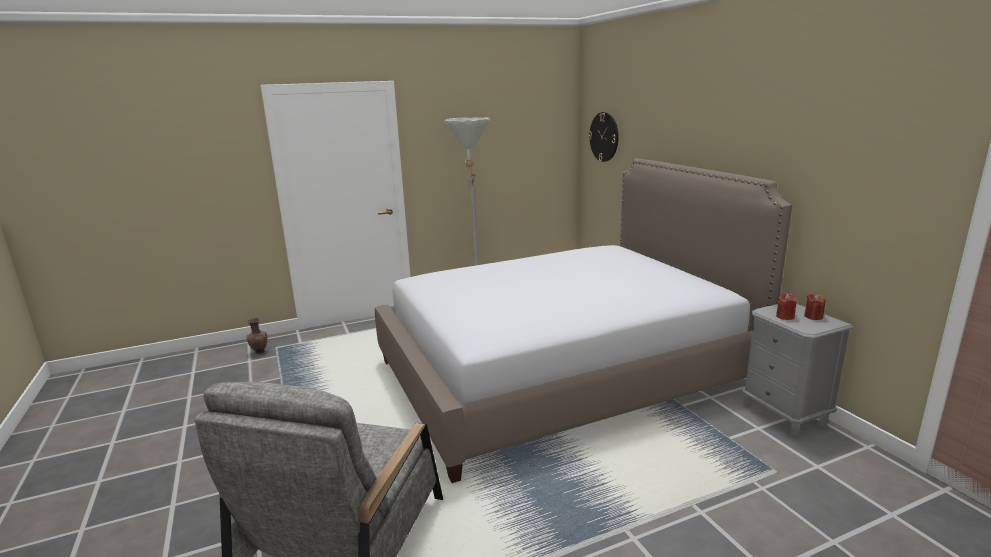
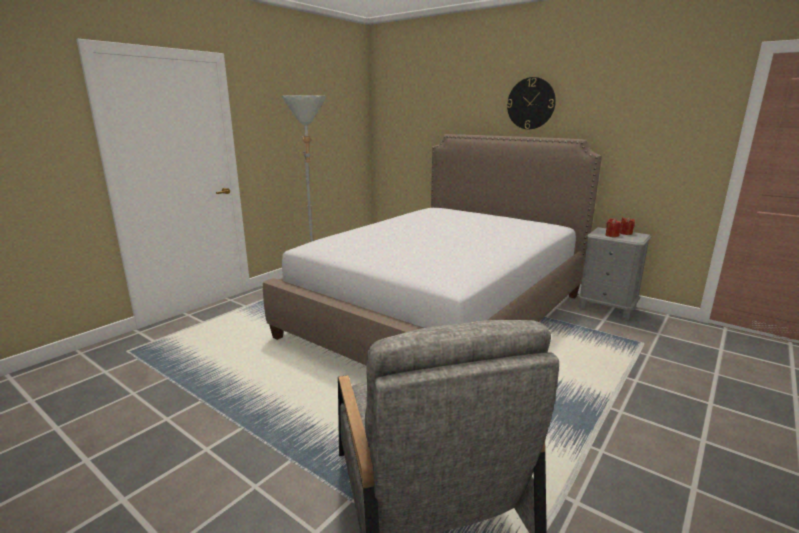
camera: 30 degrees left, 0 degrees up
(259, 352) = (109, 360): brown vase -> none
(604, 137) = (402, 120): wall clock -> wall clock (531, 103)

